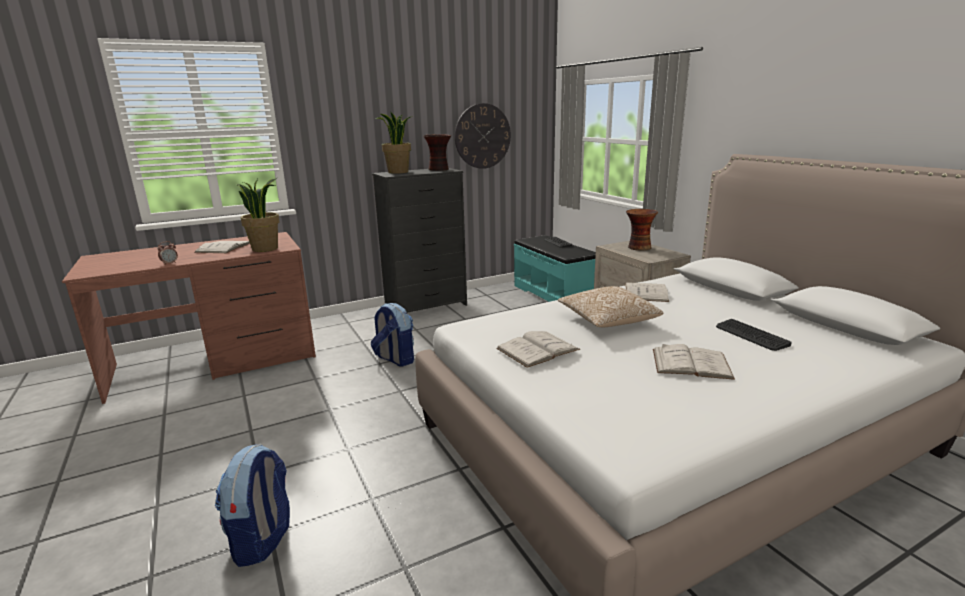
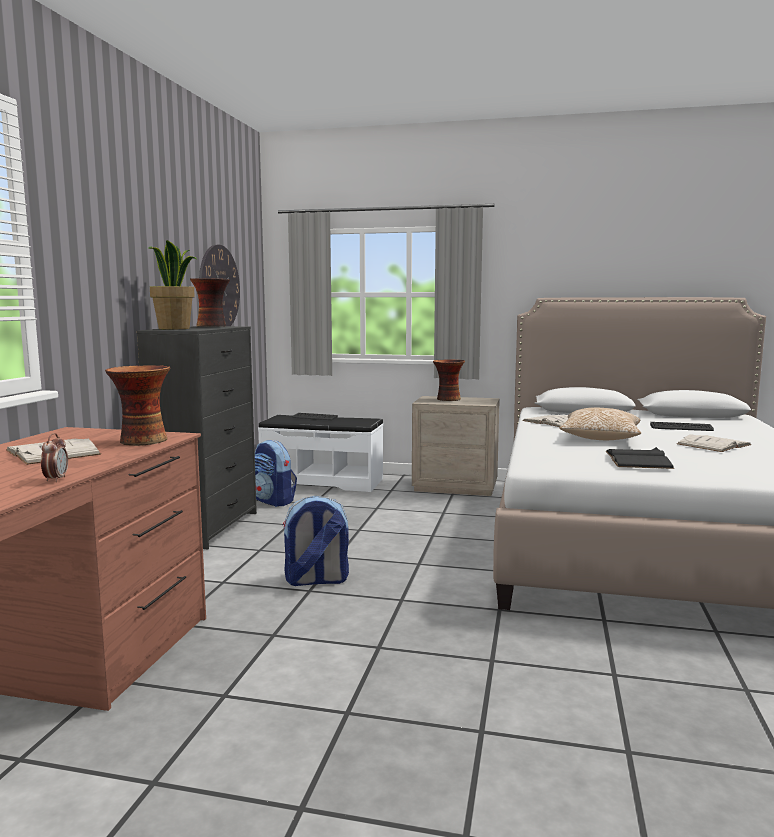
camera: 50 degrees left, 10 degrees down
(263, 539) = (634, 759): backpack -> backpack (274, 501)
(265, 248) = (141, 441): potted plant -> vase
(537, 349) = (638, 460): white book -> black book
(554, 294) = (322, 481): turquoise bench -> white bench

